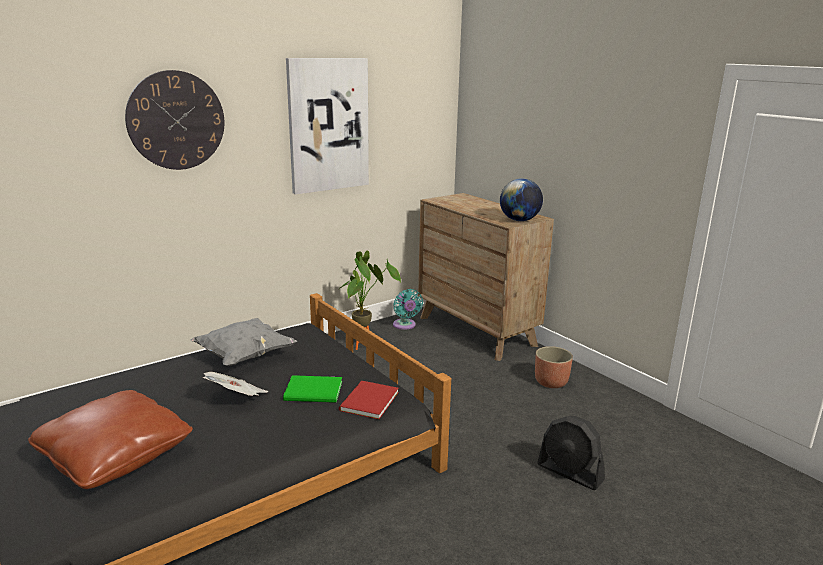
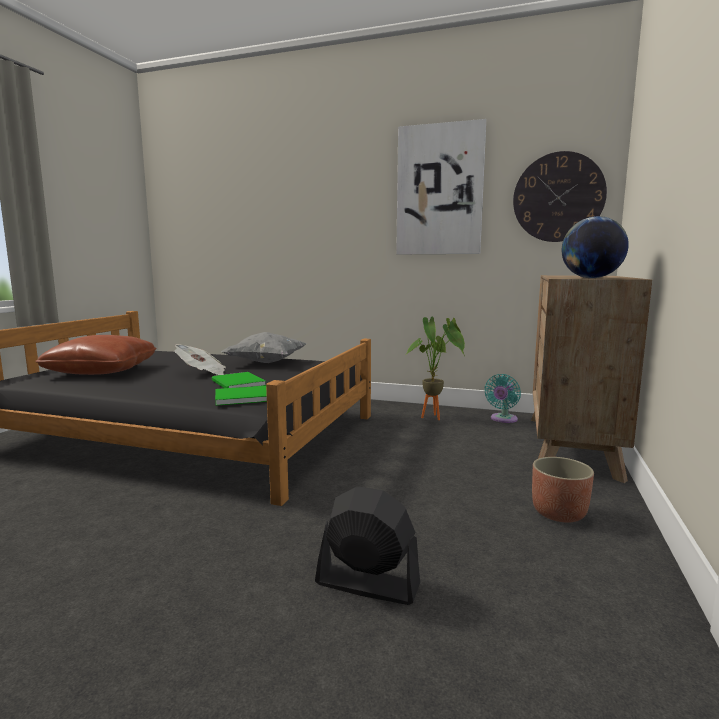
camera: 55 degrees right, 10 degrees down
(176, 120) = (306, 185): wall clock -> wall clock (558, 197)
(367, 402) = (242, 397): red book -> green book
(570, 472) = (367, 584): black fan -> black fan turned 105 degrees clockwise

